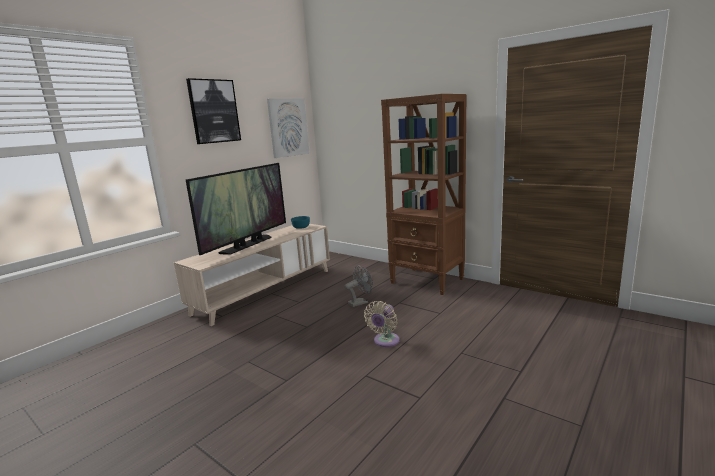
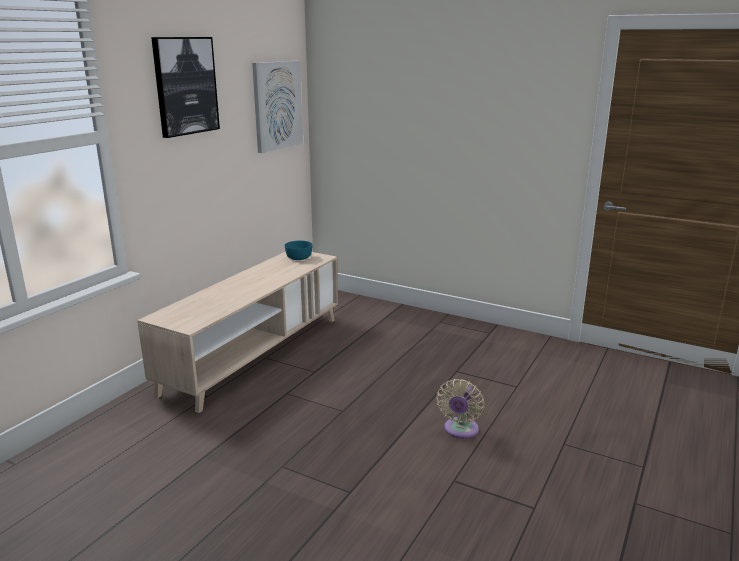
camera: 10 degrees left, 5 degrees up
(247, 245) = (235, 289): television -> none
(360, 302) = (403, 371): grey fan -> none
(427, 281) = (482, 337): brown bookcase -> none

